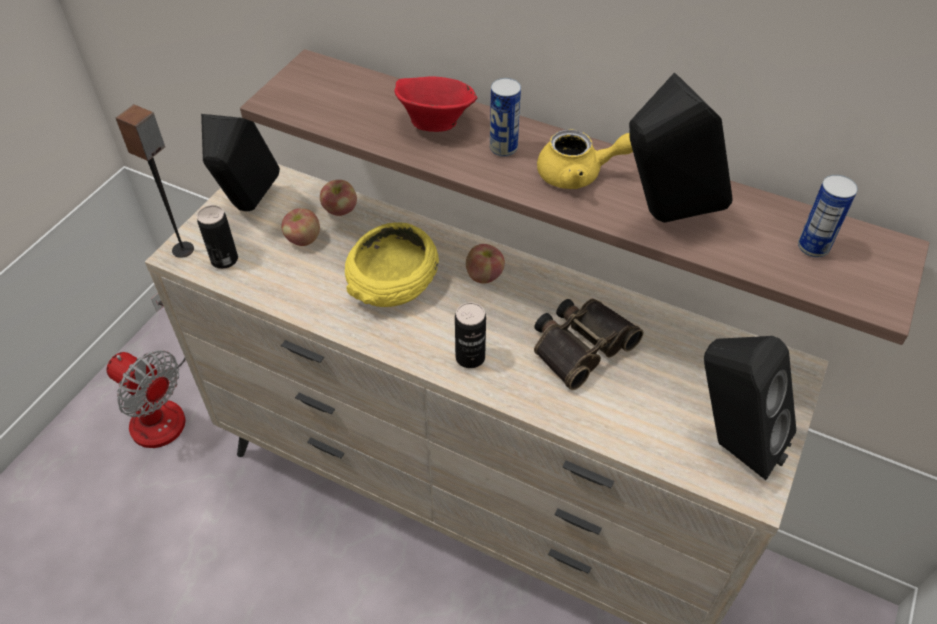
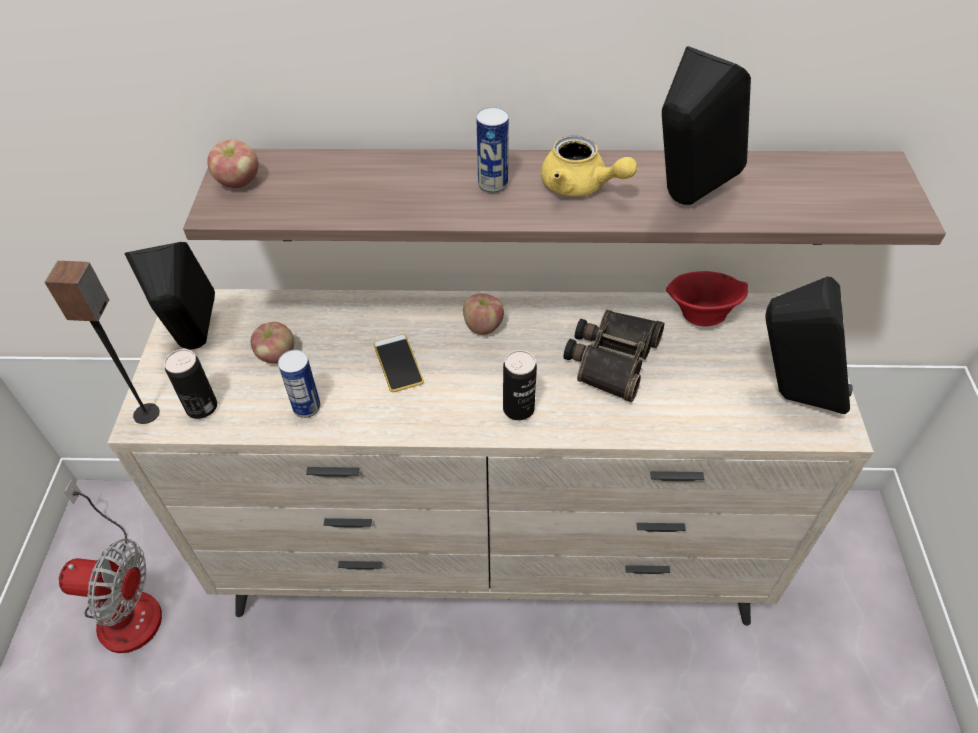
camera: 25 degrees left, 0 degrees up
(340, 210) = (299, 313): apple -> apple (239, 182)
(394, 281) = (398, 363): yellow bowl -> phone
(434, 123) = (407, 181): red bowl -> red bowl (699, 314)
(578, 174) = (580, 187): yellow teapot -> yellow teapot turned 60 degrees clockwise
(813, 247) = (822, 185): can -> can (307, 407)

